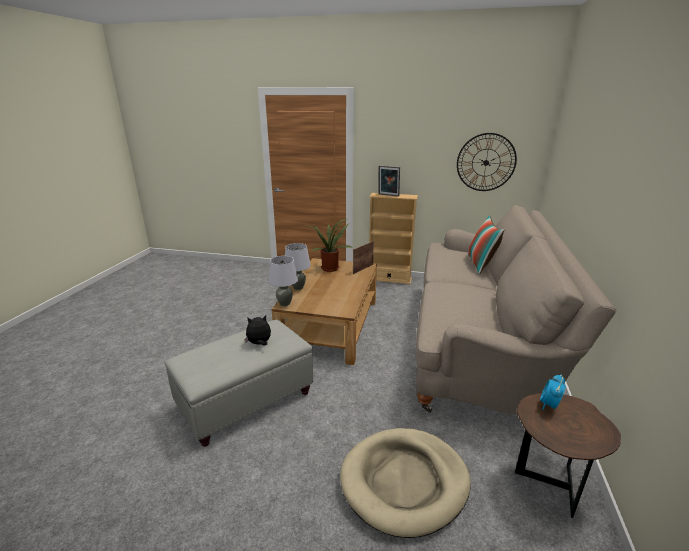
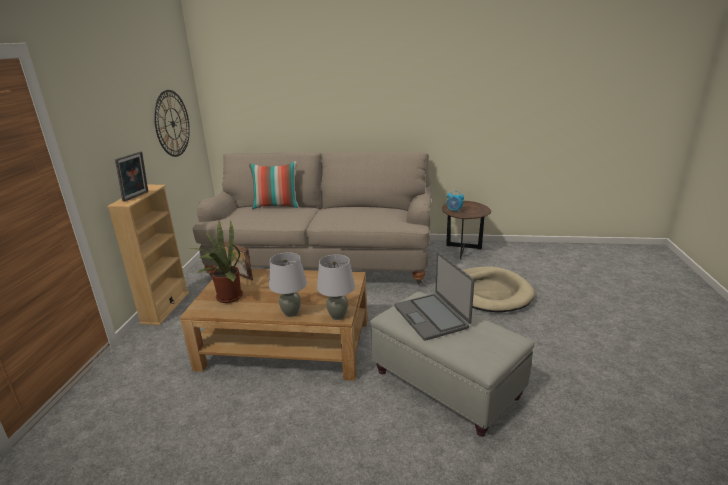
camera: 95 degrees left, 0 degrees up
(259, 344) = (432, 317): plush toy -> laptop

